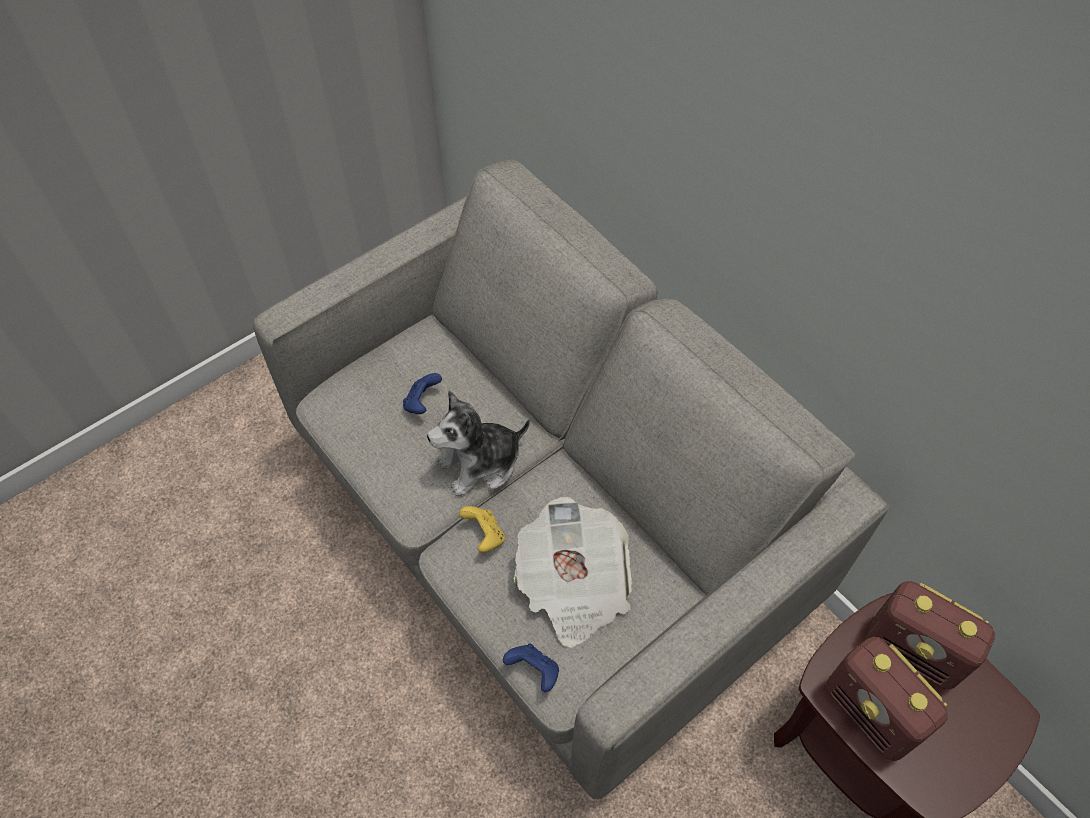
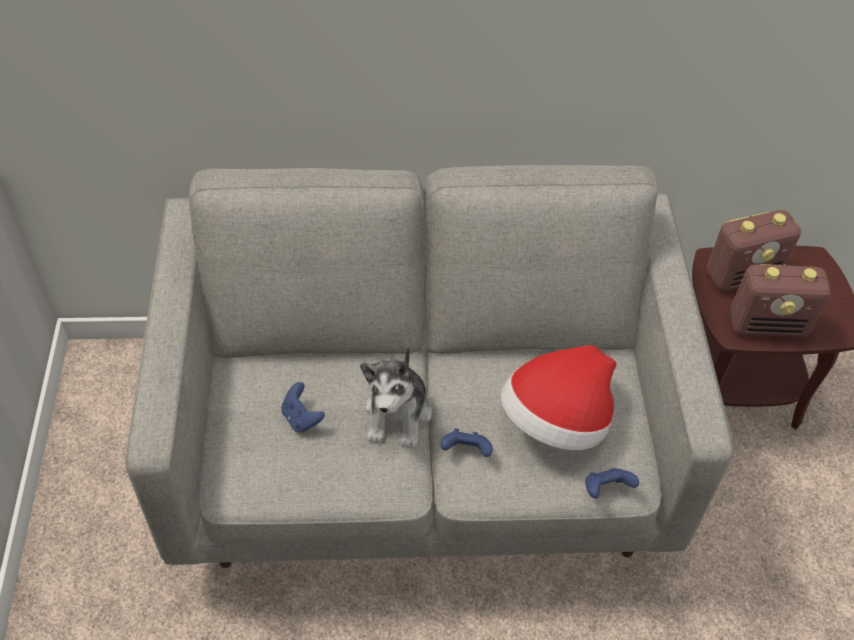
camera: 55 degrees left, 5 degrees down
(484, 535) = (466, 451): yellow game controller -> blue game controller
(573, 586) = (556, 421): newspaper -> hat

